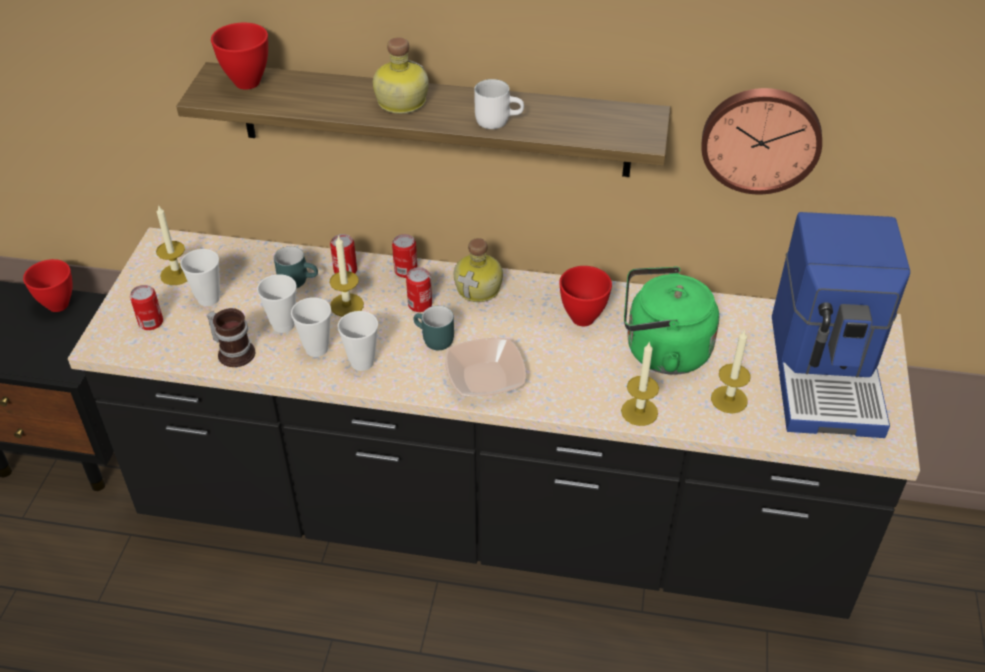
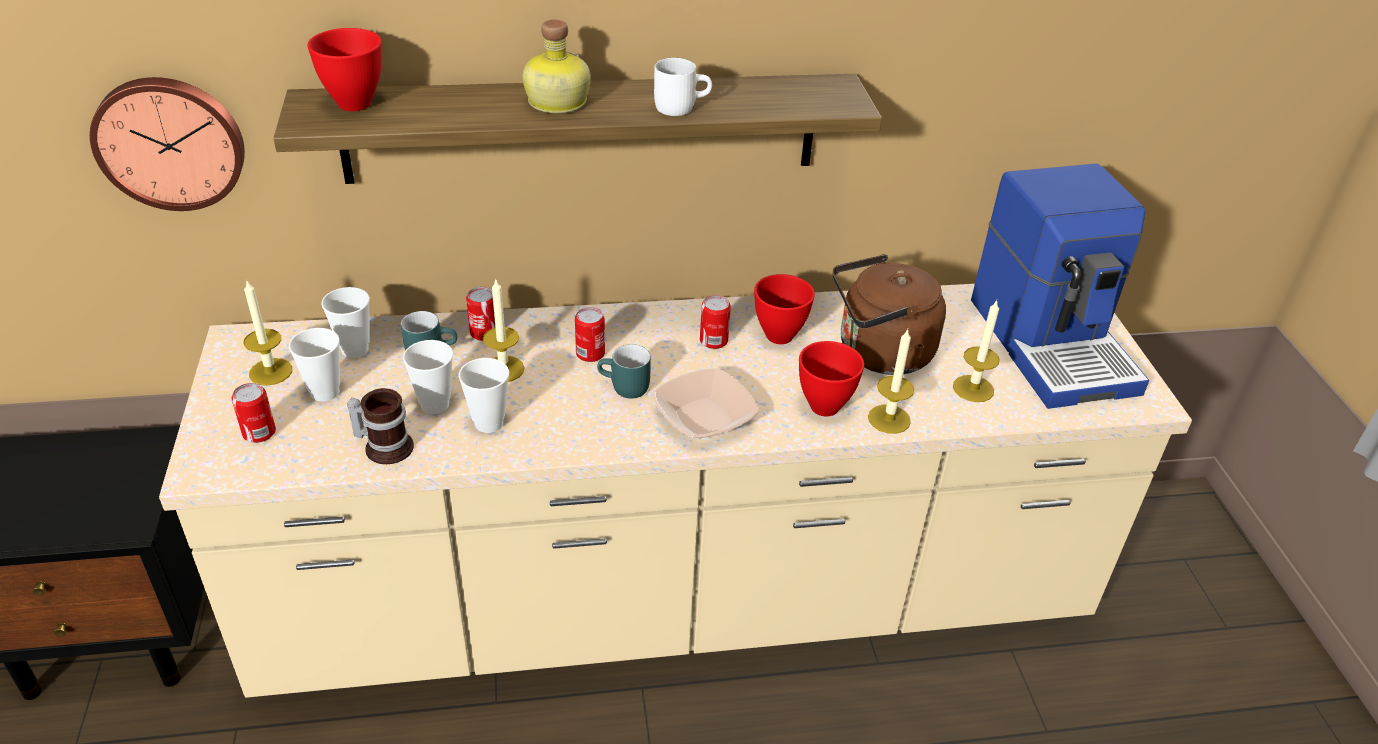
camera: 20 degrees left, 5 degrees down
(59, 304) = (89, 451): red bowl -> red bowl (825, 406)
(362, 362) = (551, 428): cup -> cup (355, 349)
(406, 270) = (556, 321): can -> can (713, 341)
(480, 288) = (651, 325): bottle -> none
(492, 520) = (677, 604): black counter -> beige counter
(661, 351) = (879, 354): green kettle -> brown kettle
(761, 138) = (951, 99): wall clock -> wall clock (170, 142)

